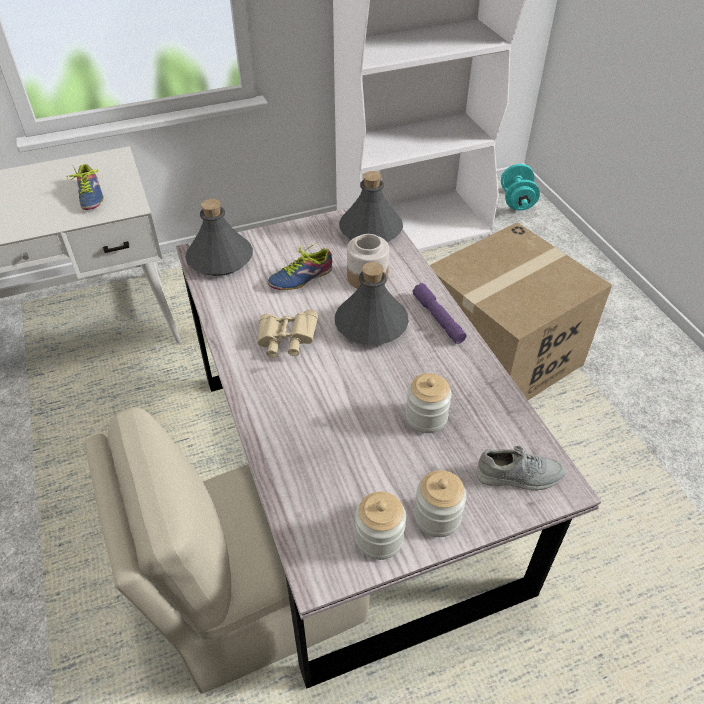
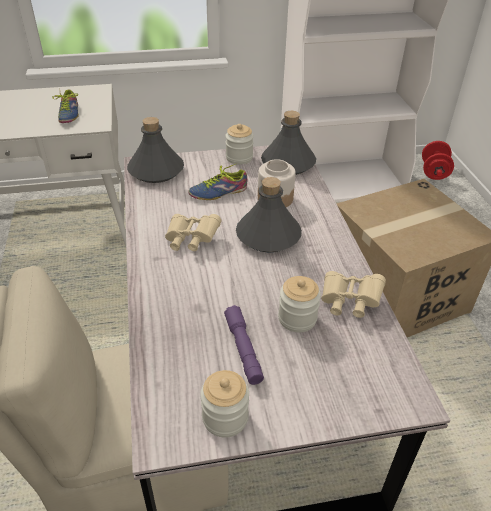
camera: 10 degrees right, 5 degrees down
(437, 517) = (285, 407): jar -> jar (239, 158)
(438, 319) = (329, 239): purple flashlight -> purple flashlight (243, 349)
(476, 390) = (349, 302): none -> beige binoculars
(517, 201) = (434, 172): turquoise dumbbell -> red dumbbell
(519, 476) = (373, 383): grey shoe -> none

